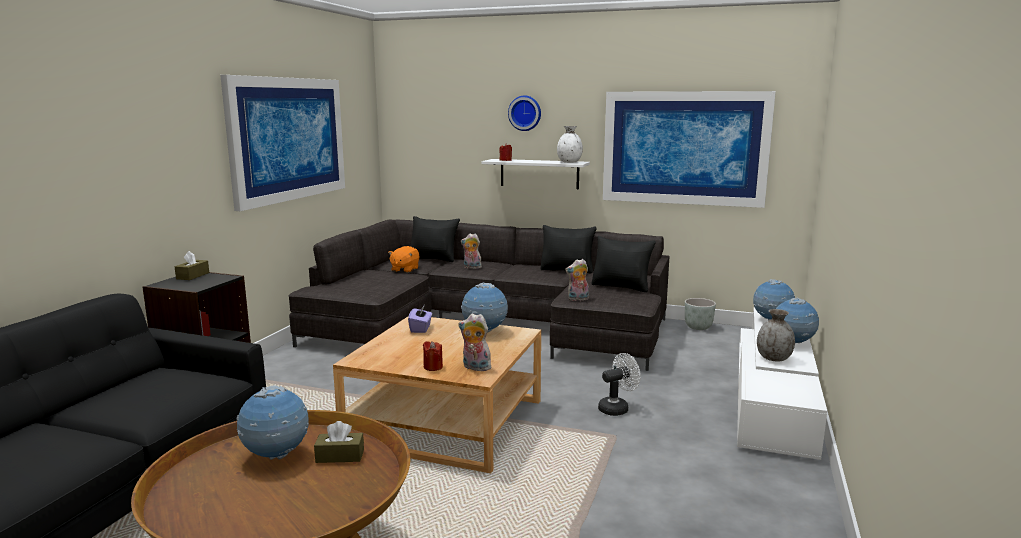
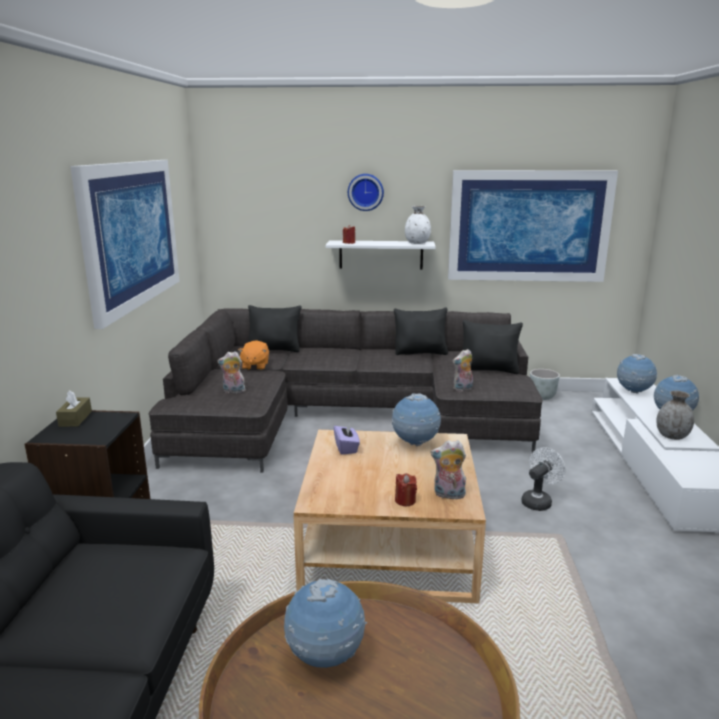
camera: 15 degrees left, 5 degrees up
(340, 456) = (397, 643): brown tissue box -> none
(471, 267) = (324, 357): plush toy -> plush toy (233, 391)

